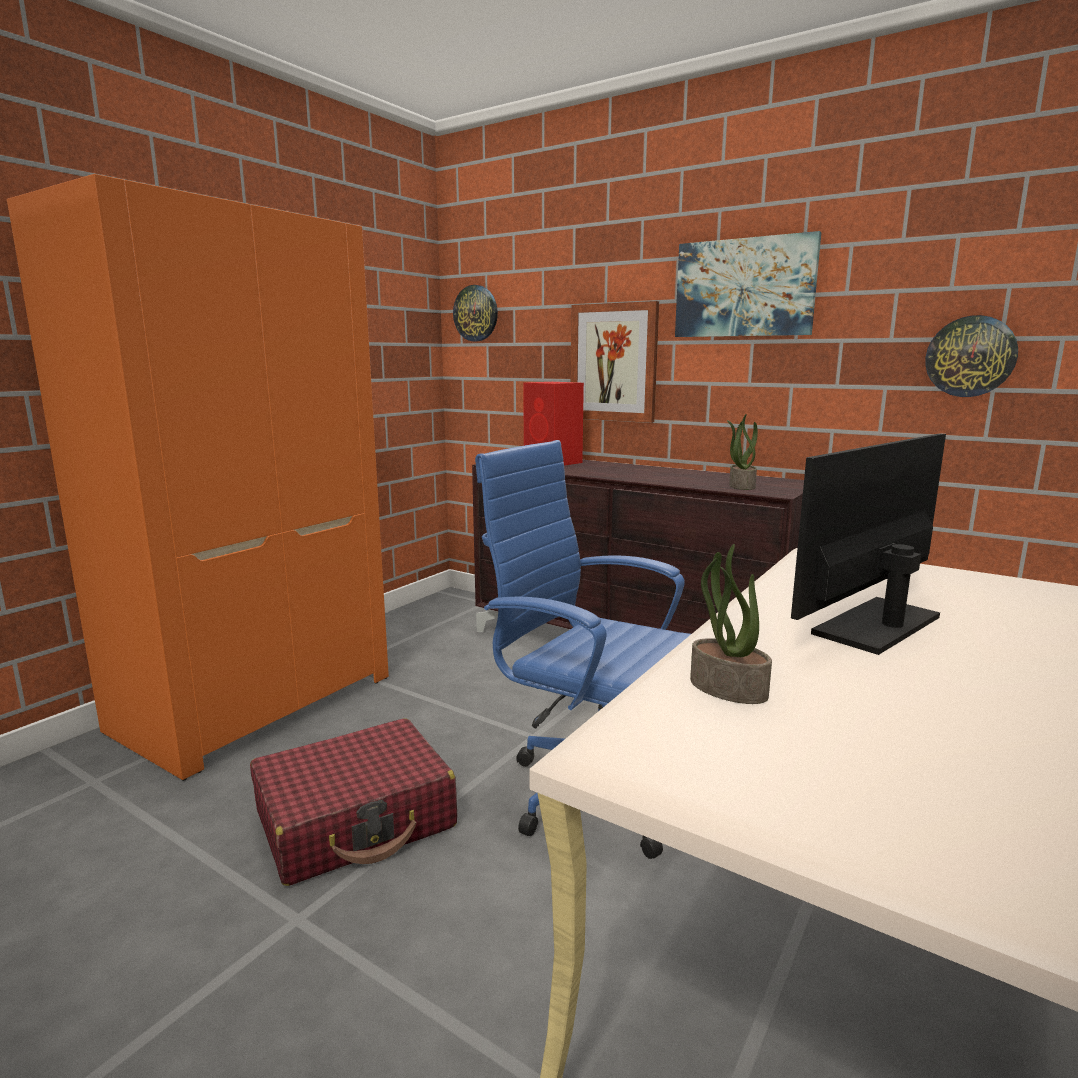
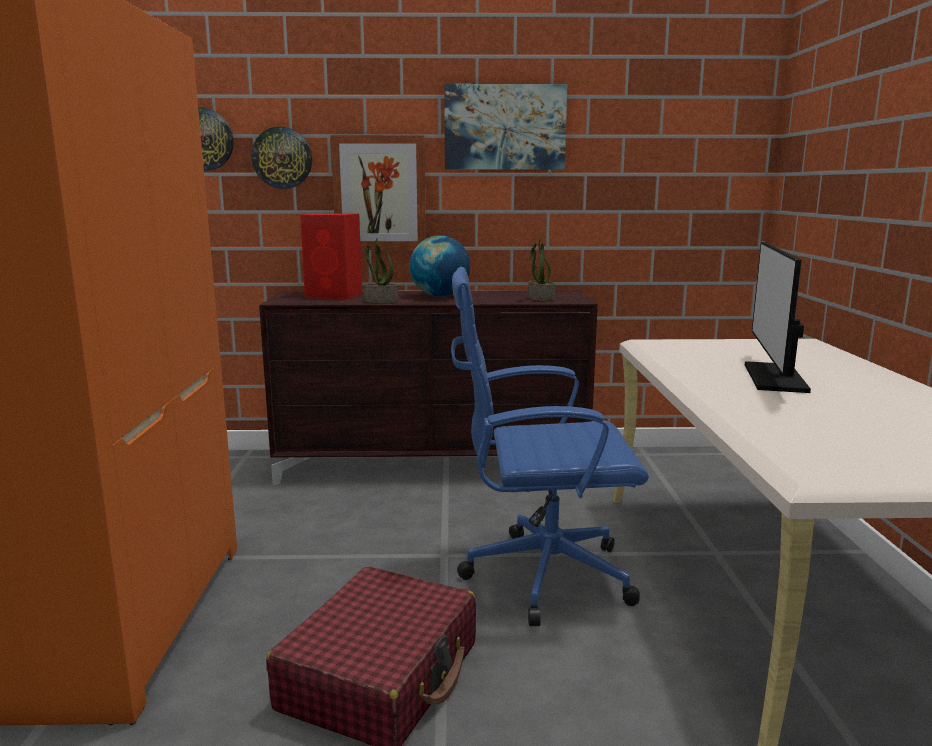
camera: 35 degrees left, 0 degrees up
(644, 473) = (440, 296): none -> globe
(726, 689) = (790, 428): potted plant -> potted plant (380, 301)
(970, 356) = (677, 187): wall clock -> wall clock (282, 158)

